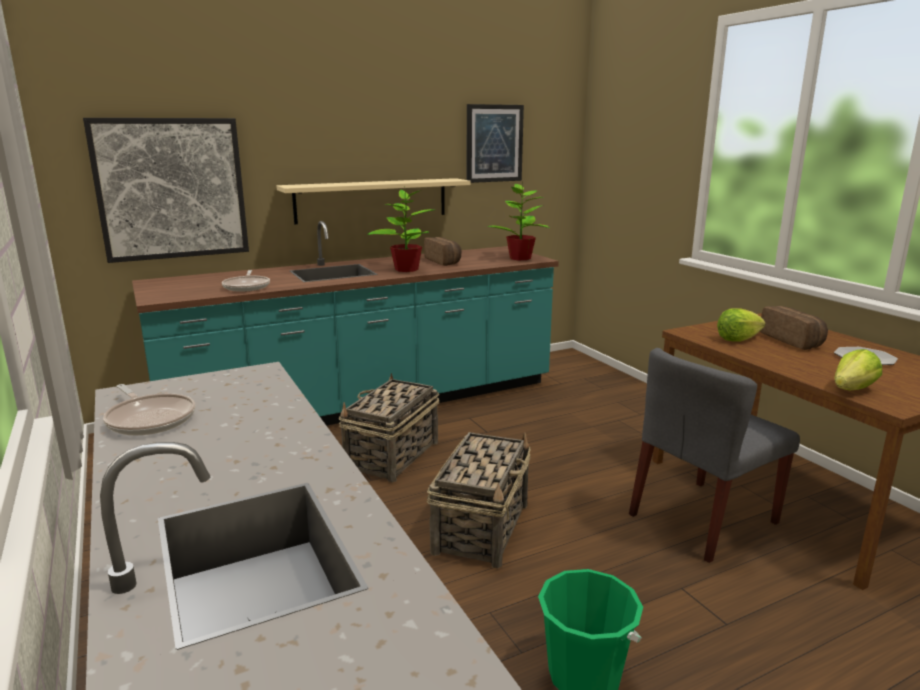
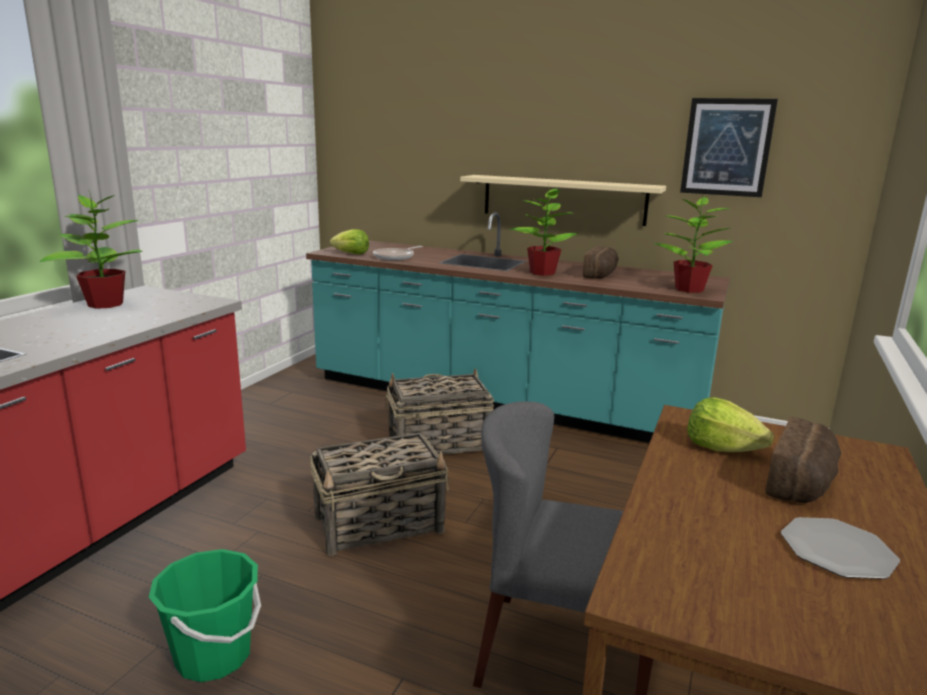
camera: 50 degrees right, 0 degrees up
(150, 419) = (104, 304): frying pan -> potted plant
(171, 189) = (394, 170): picture -> none
(852, 389) = (650, 554): lettuce -> lettuce (351, 254)

